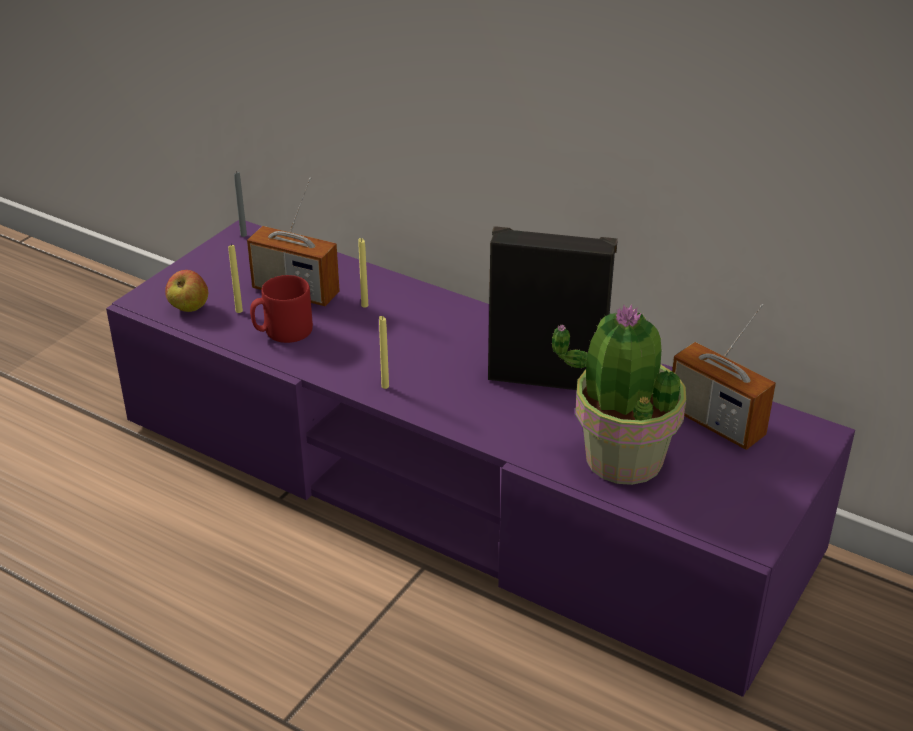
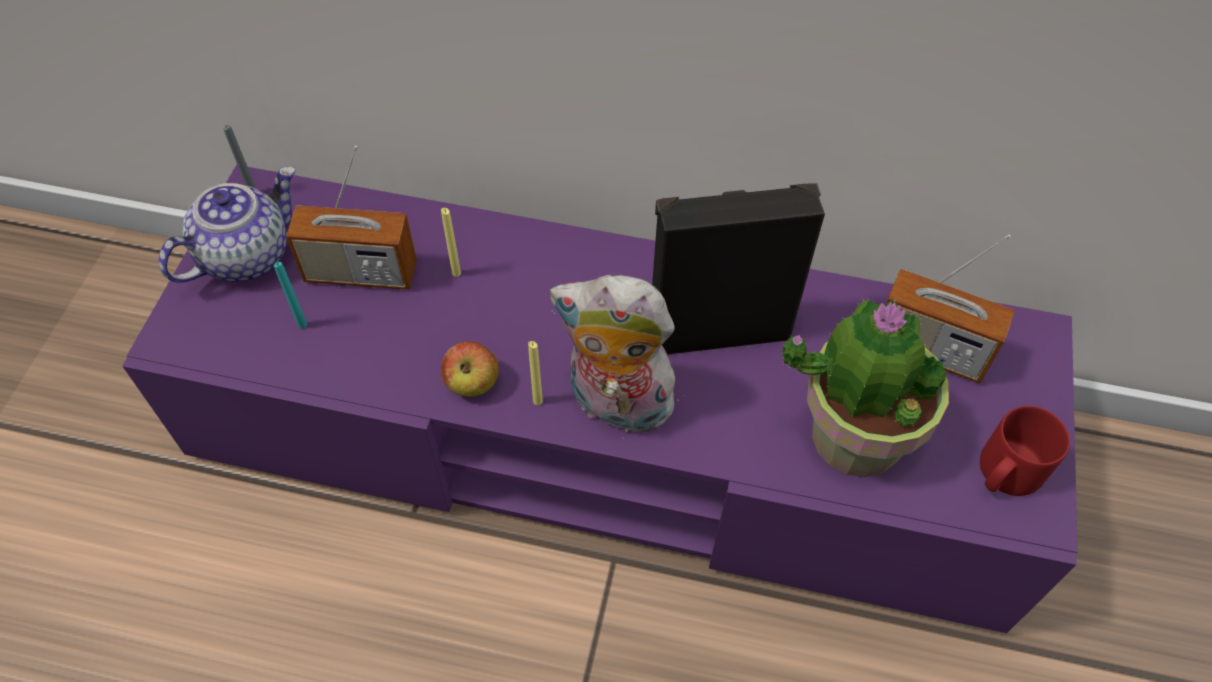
camera: 20 degrees left, 20 degrees up
(189, 307) = (235, 336): apple -> apple (472, 383)
(220, 266) = (246, 254): none -> teapot
(239, 311) = (302, 325): yellow candle -> turquoise candle
(282, 331) = (373, 345): red mug -> red mug (1005, 473)
(442, 401) = (615, 405): none -> plush toy

